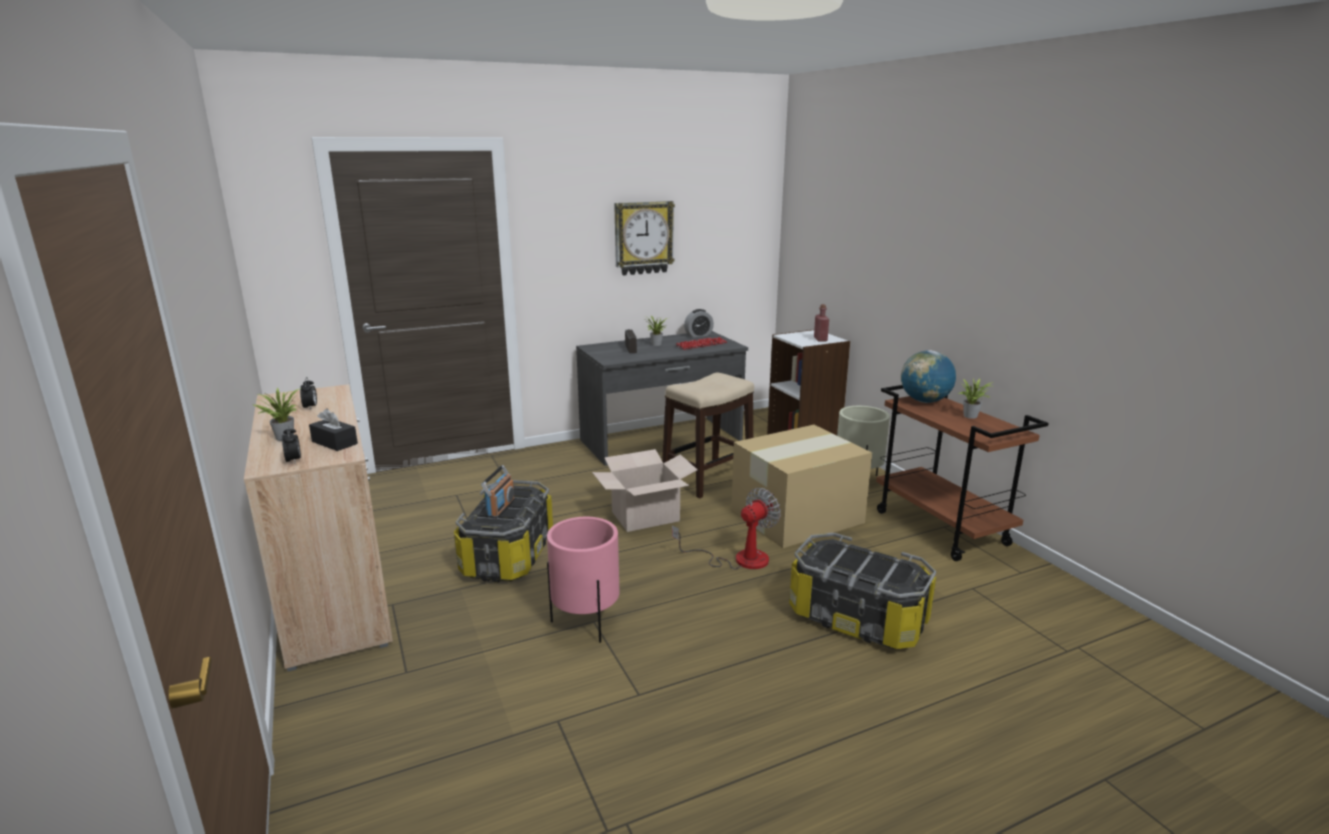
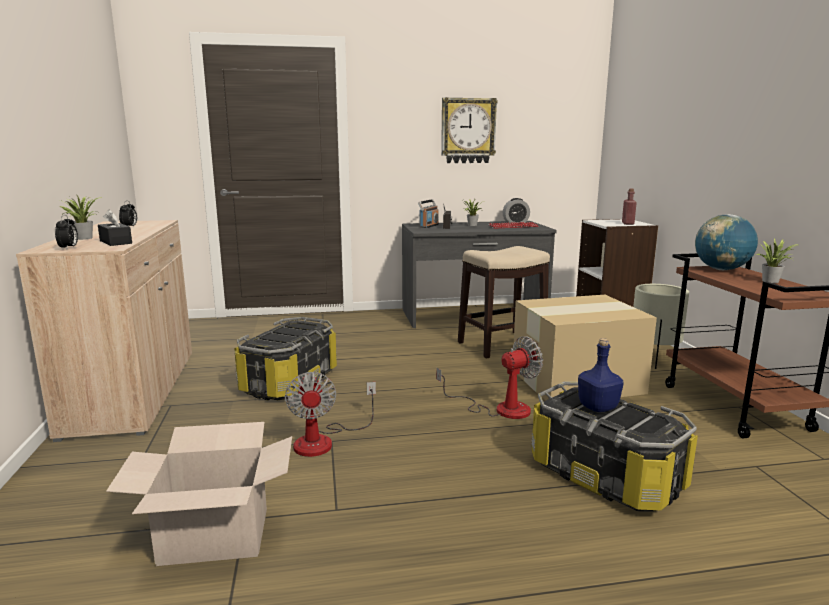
camera: 15 degrees right, 5 degrees down
(500, 508) = (282, 335): radio -> radio (429, 226)
(586, 622) = (324, 440): pink planter -> fan
(645, 516) = (428, 366): cardboard box -> cardboard box (215, 535)
(849, 560) = (597, 407): none -> blue bottle

